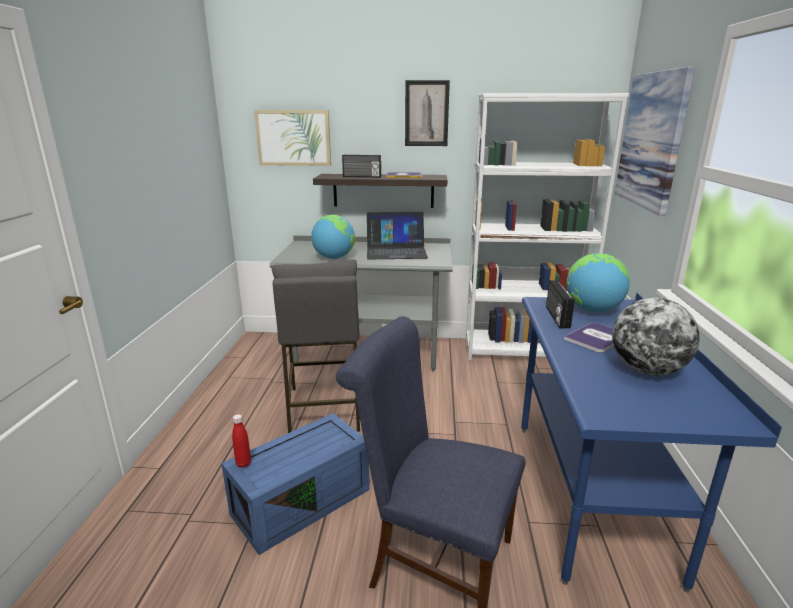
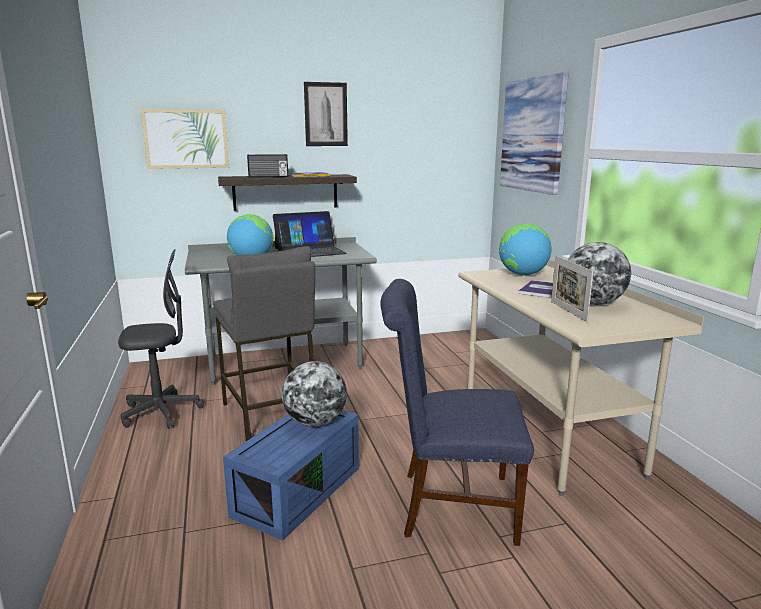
camera: 20 degrees left, 5 degrees down
(240, 387) = (161, 412): none -> grey office chair
(243, 463) = (248, 452): red bottle -> none
(323, 441) = (315, 422): none -> globe
(523, 352) = (434, 342): white bookcase -> none
(556, 317) = (499, 281): radio -> none
(590, 495) = (547, 434): blue desk -> beige desk
(603, 379) = (568, 311): none -> picture frame

